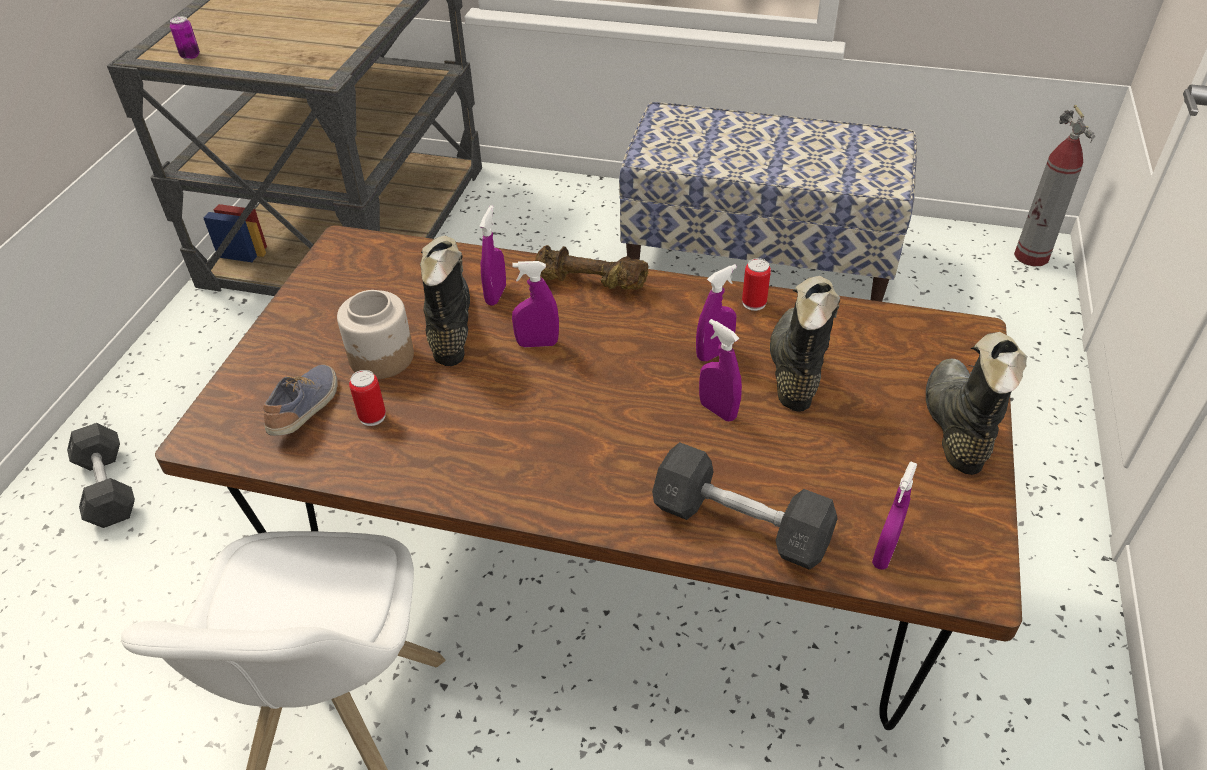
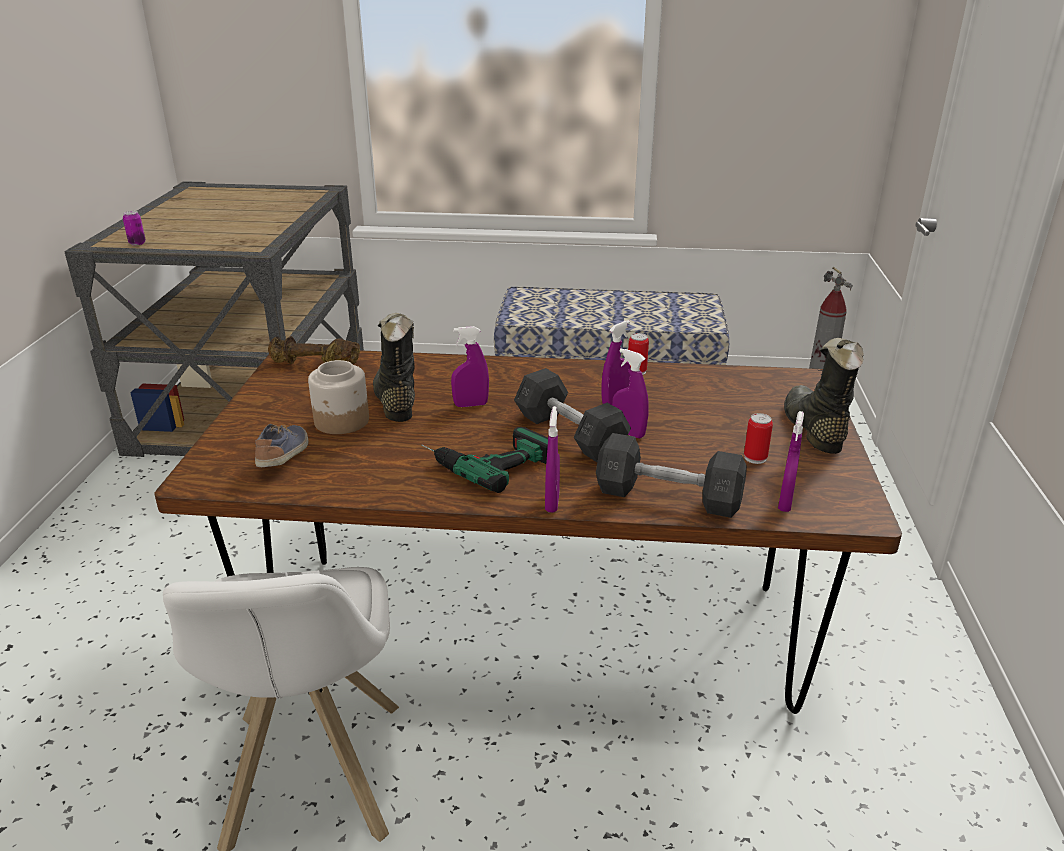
camera: 10 degrees left, 15 degrees down
(108, 487) = (53, 608): grey dumbbell -> grey dumbbell (570, 434)
(372, 416) = (343, 456): can -> can (755, 458)
(496, 295) = (428, 379): purple spray bottle -> purple spray bottle (552, 502)
(534, 438) = (485, 459): none -> power drill
(590, 283) = (503, 368): brown dumbbell -> brown dumbbell (314, 364)
(793, 368) = (679, 405): black boot -> none

